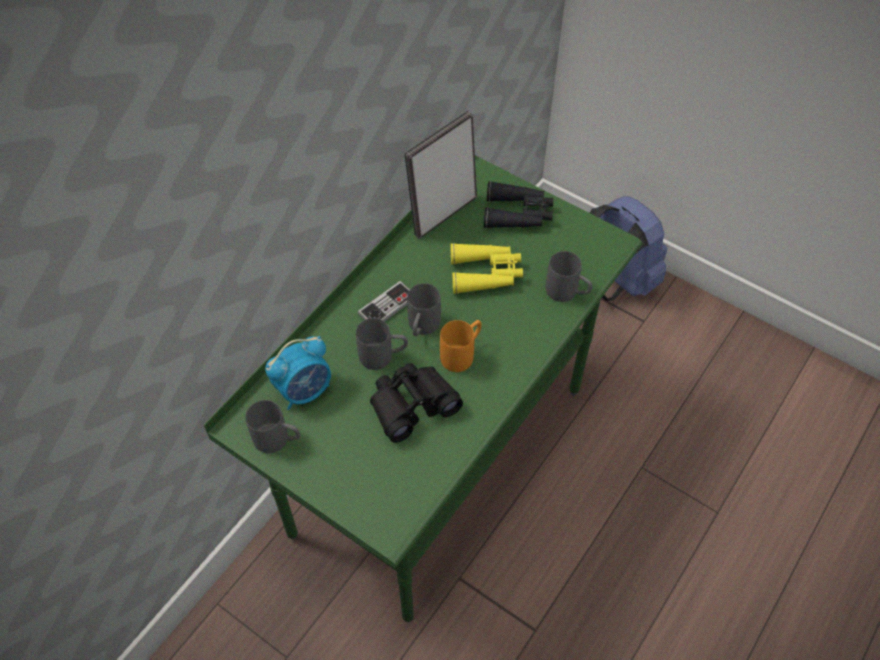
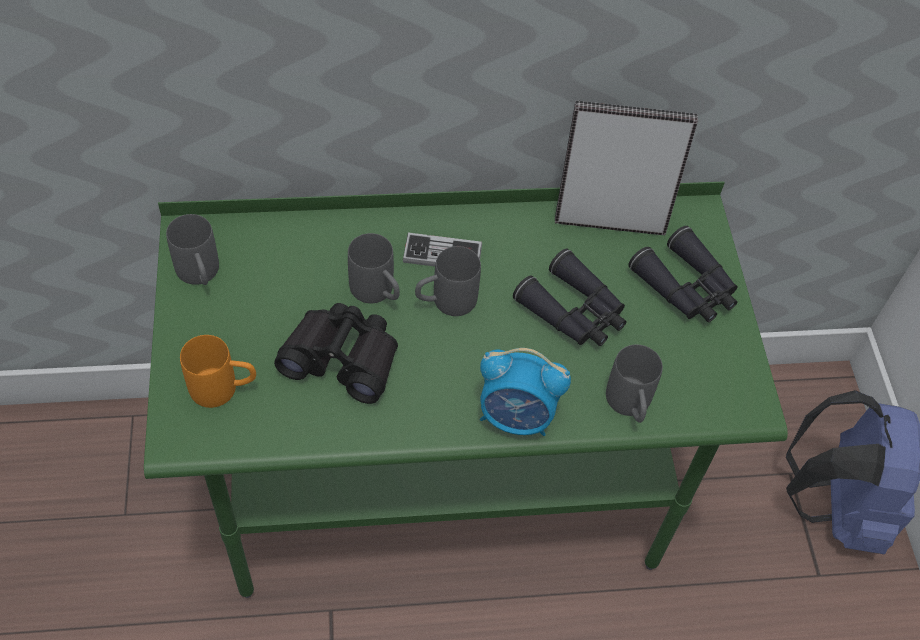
camera: 45 degrees right, 0 degrees up
(305, 390) = (276, 257): alarm clock -> alarm clock (516, 417)
(462, 353) = (449, 360): orange mug -> orange mug (224, 389)
(486, 273) = (574, 312): yellow binoculars -> black binoculars

